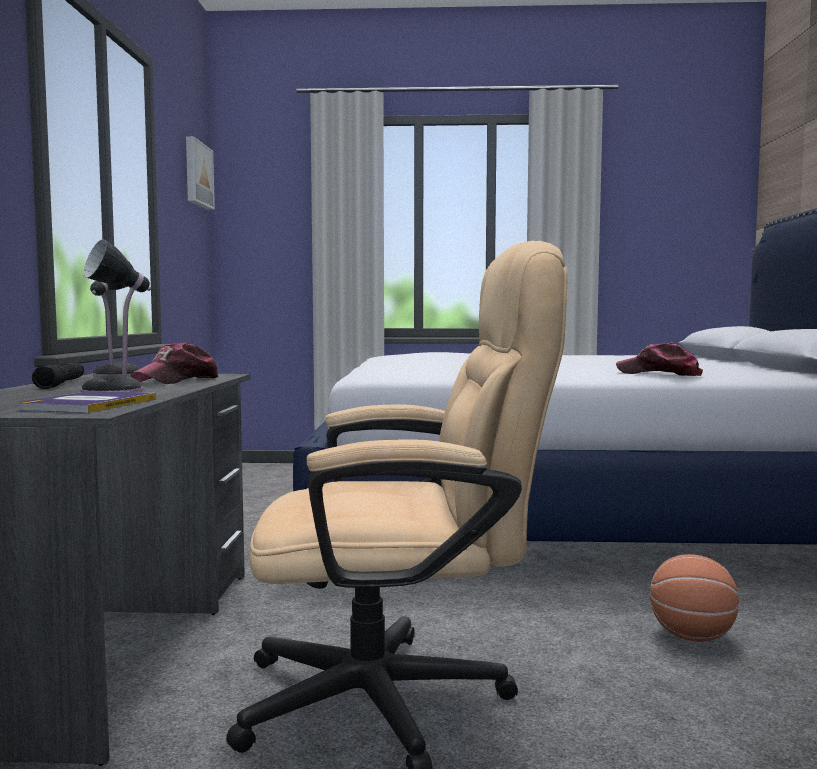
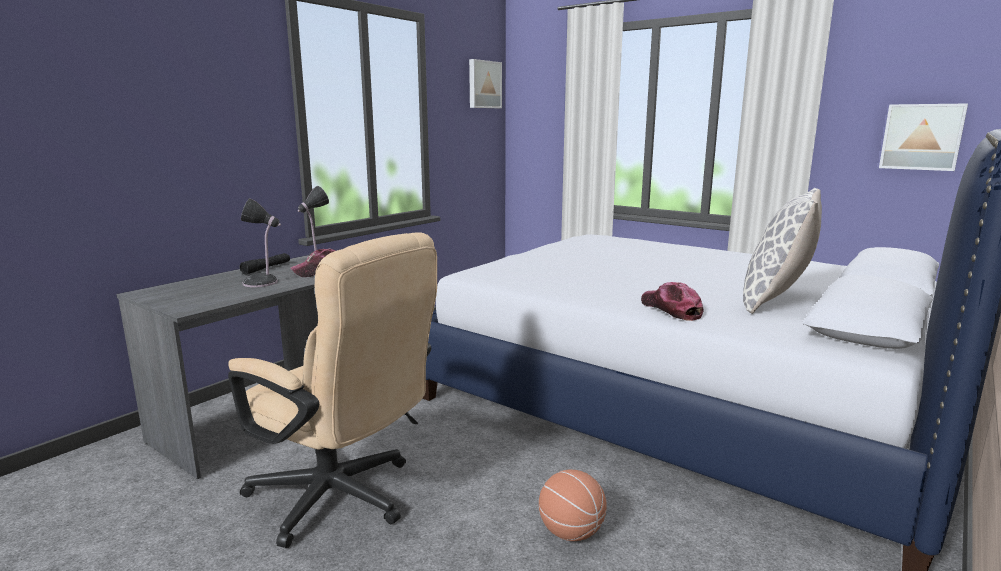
camera: 35 degrees right, 10 degrees up
(89, 404) = (208, 300): book -> none
(682, 240) = (921, 137): none -> picture
(707, 367) = (776, 301): none -> pillow

